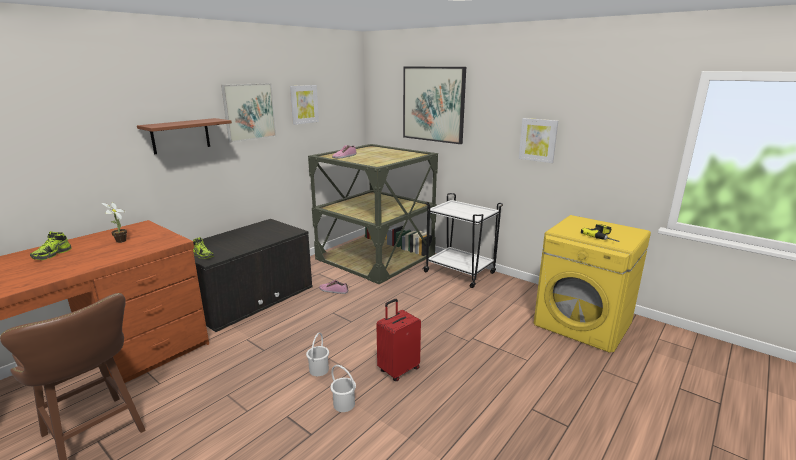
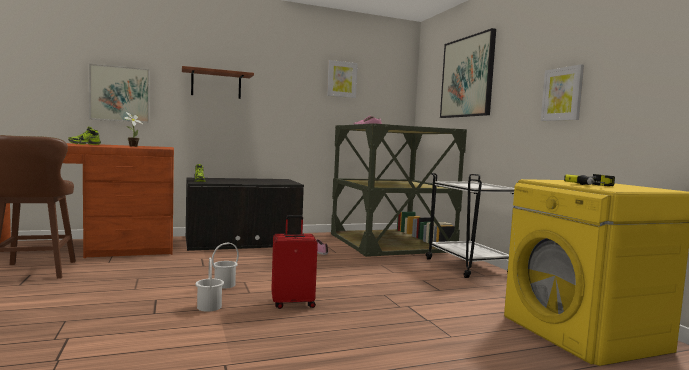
camera: 30 degrees right, 15 degrees down
(249, 112) = (283, 76): picture -> picture (120, 94)

